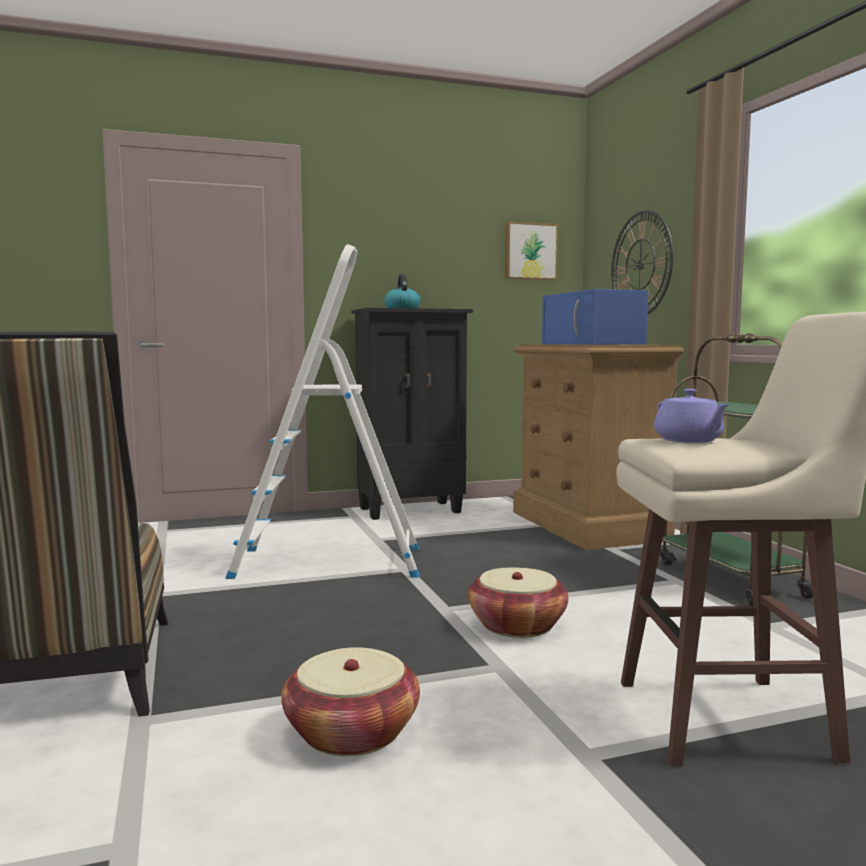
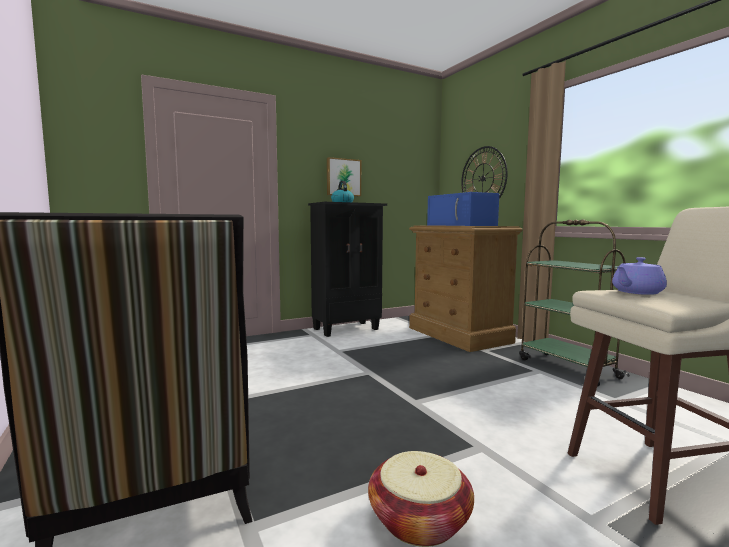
camera: 10 degrees left, 0 degrees up
(327, 563) = (315, 370): white step ladder -> none
(517, 625) = (469, 412): basket -> none
(530, 251) = (411, 169): picture -> picture (343, 177)
(689, 440) = (636, 292): purple teapot -> purple teapot turned 90 degrees clockwise

